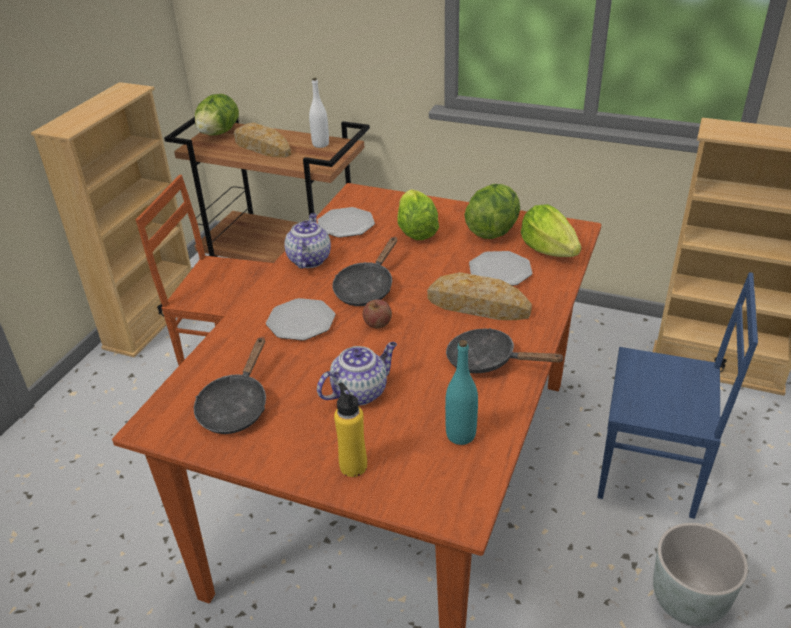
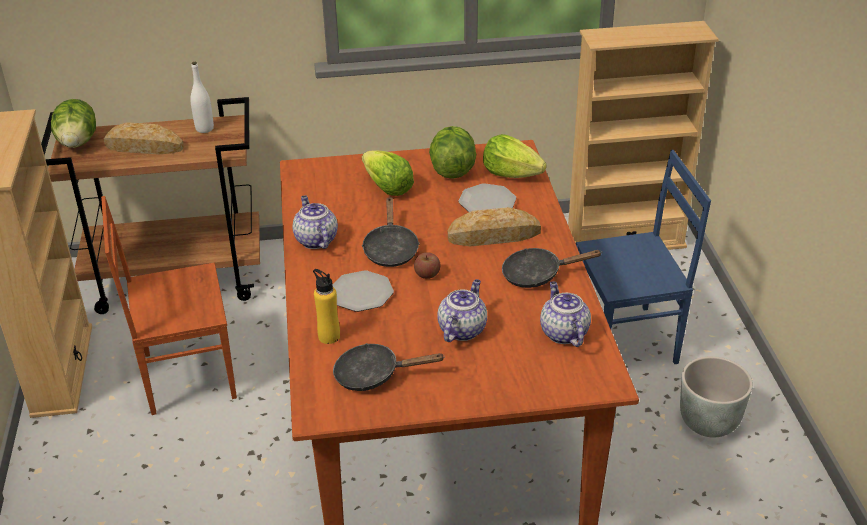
camera: 30 degrees left, 0 degrees up
(235, 406) = (373, 375): black frying pan -> black frying pan turned 105 degrees clockwise
(345, 225) = (318, 200): plate -> none
(353, 466) = (506, 381): yellow bottle -> yellow bottle (329, 336)
(460, 435) = (563, 333): turquoise bottle -> teapot

